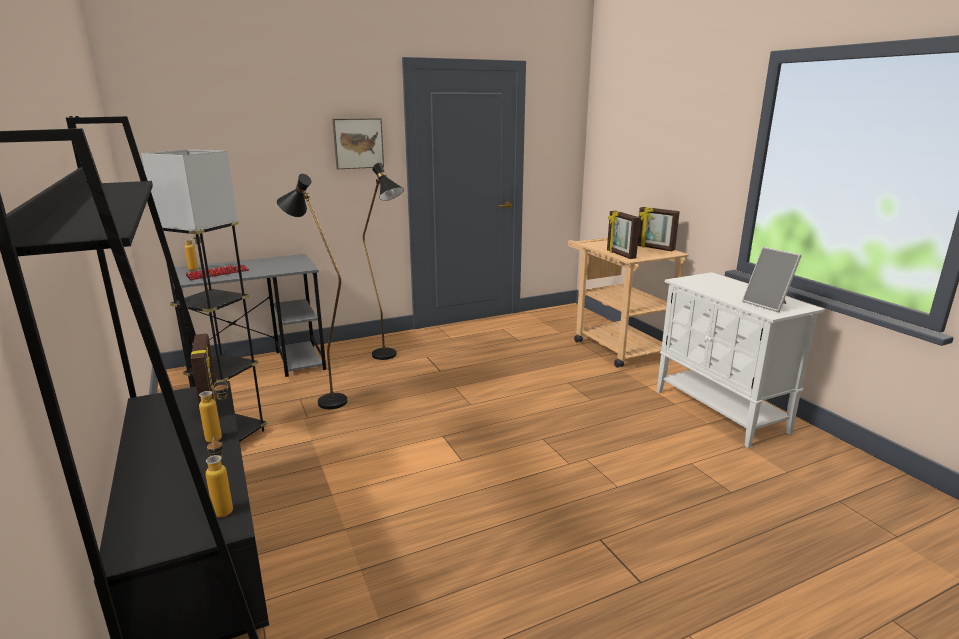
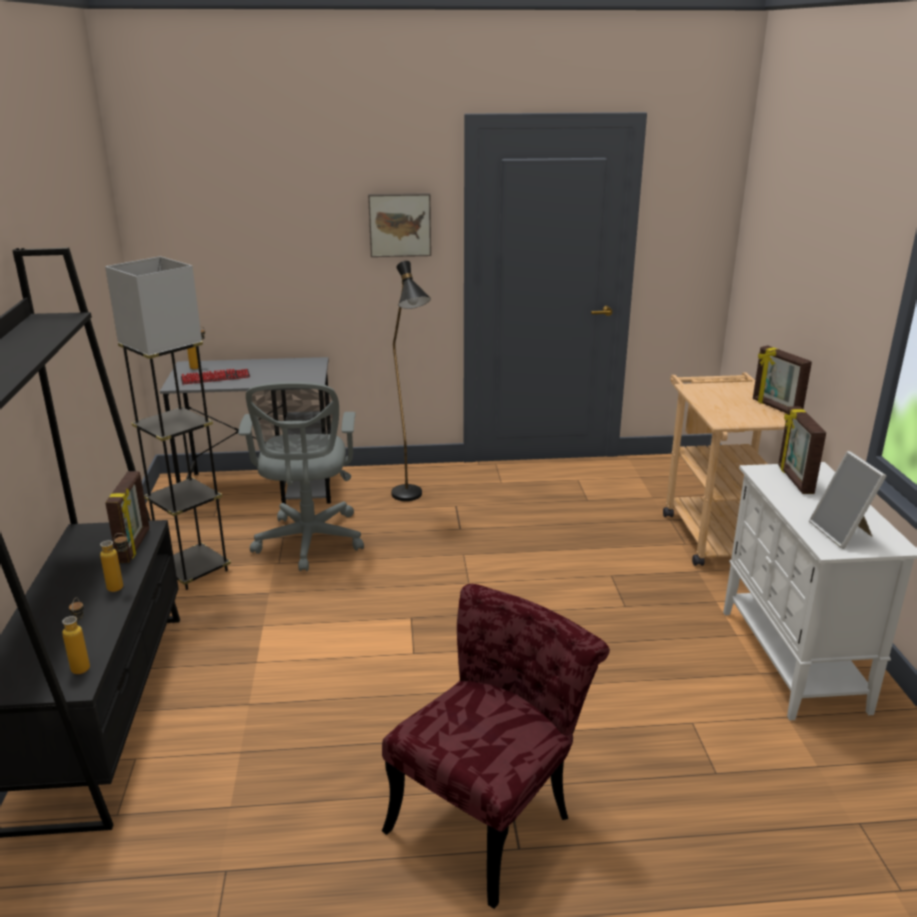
camera: 20 degrees right, 5 degrees up
(325, 399) = (309, 543): black floor lamp -> grey office chair
(601, 561) = (490, 813): none -> red chair
(620, 255) = (712, 413): picture frame -> picture frame (794, 480)

